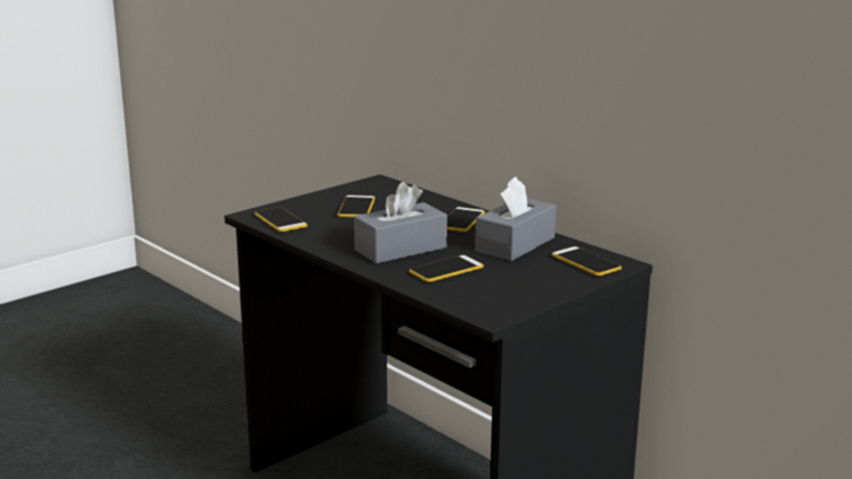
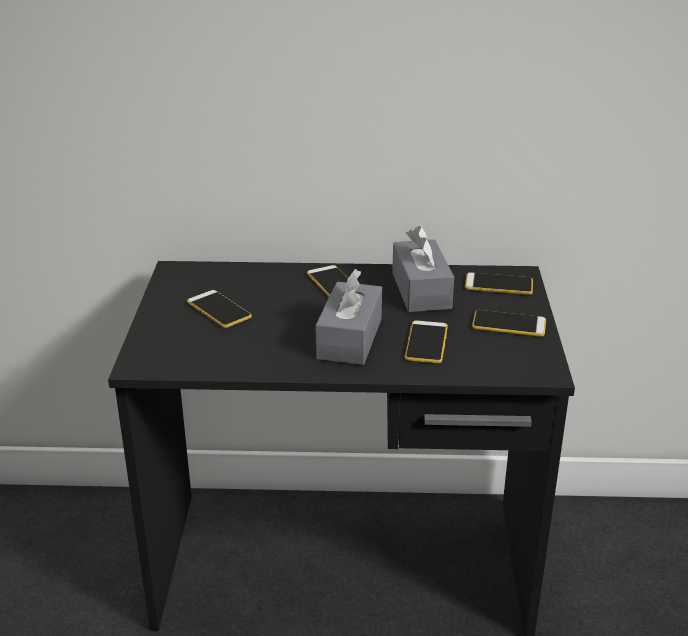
camera: 45 degrees left, 10 degrees up
(280, 220) = (181, 358): phone -> phone (509, 324)

